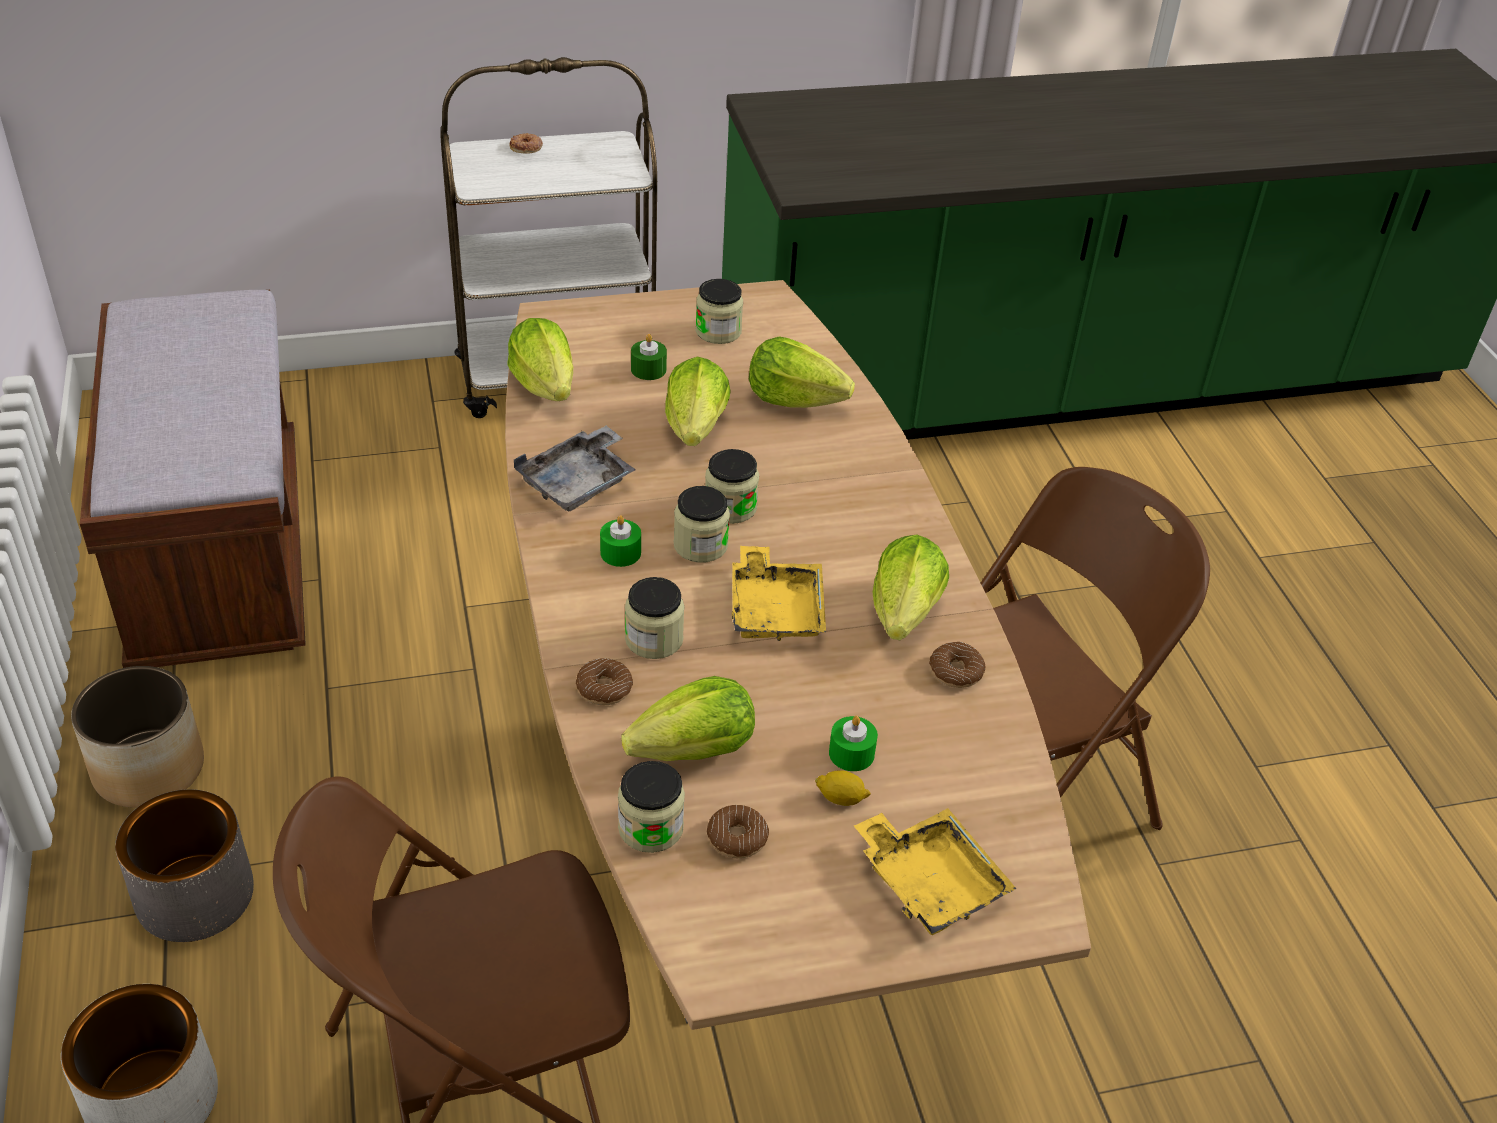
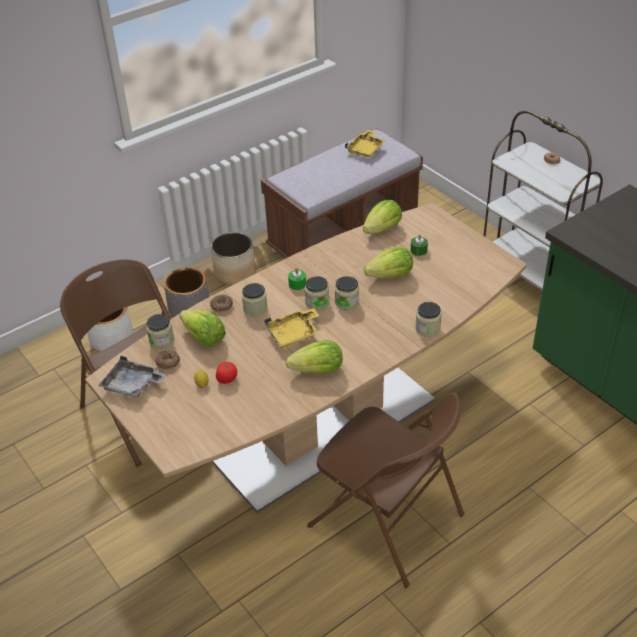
camera: 70 degrees right, 0 degrees up
(578, 483) = (330, 259): grey tray -> grey tray (132, 385)
(718, 331) = (465, 259): jar -> jar (427, 328)
(794, 400) = (435, 296): lettuce -> none
(851, 753) = (227, 379): green candle -> tomato
(930, 882) = (173, 419): yellow tray -> yellow tray (366, 149)
(955, 671) = (292, 395): donut -> none

